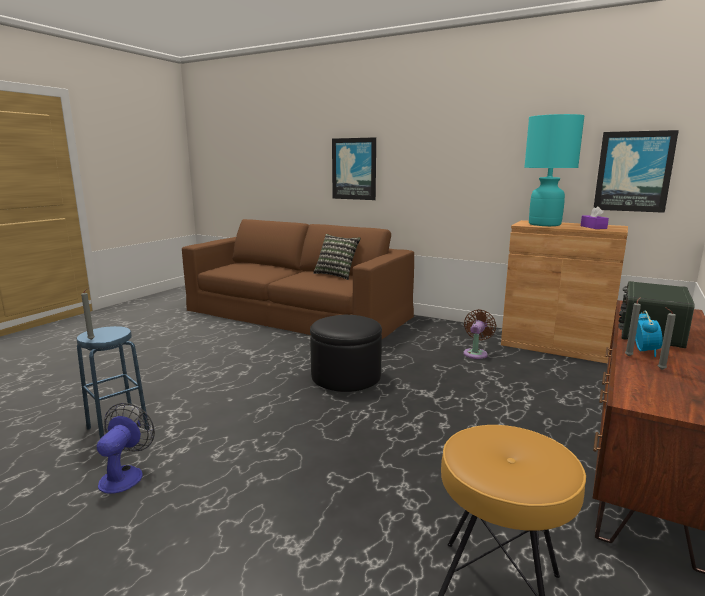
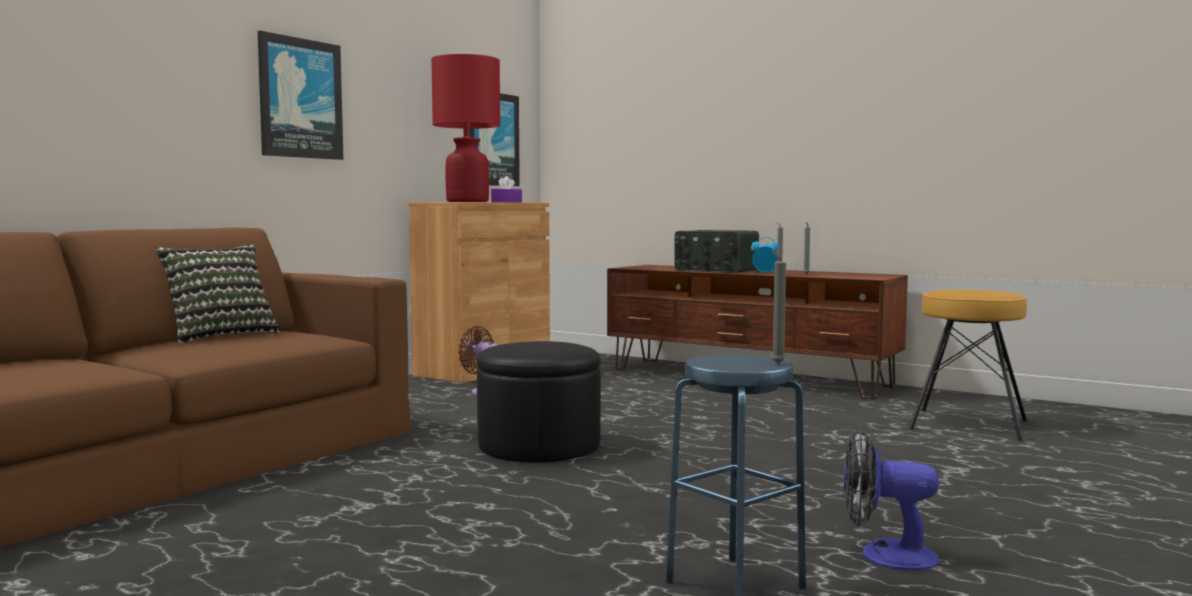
camera: 85 degrees left, 10 degrees down
(354, 169) = (112, 100): picture -> picture (300, 98)
(544, 224) = (467, 201): turquoise table lamp -> red table lamp

